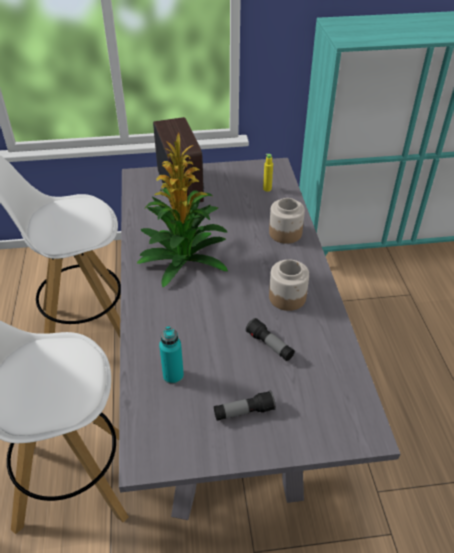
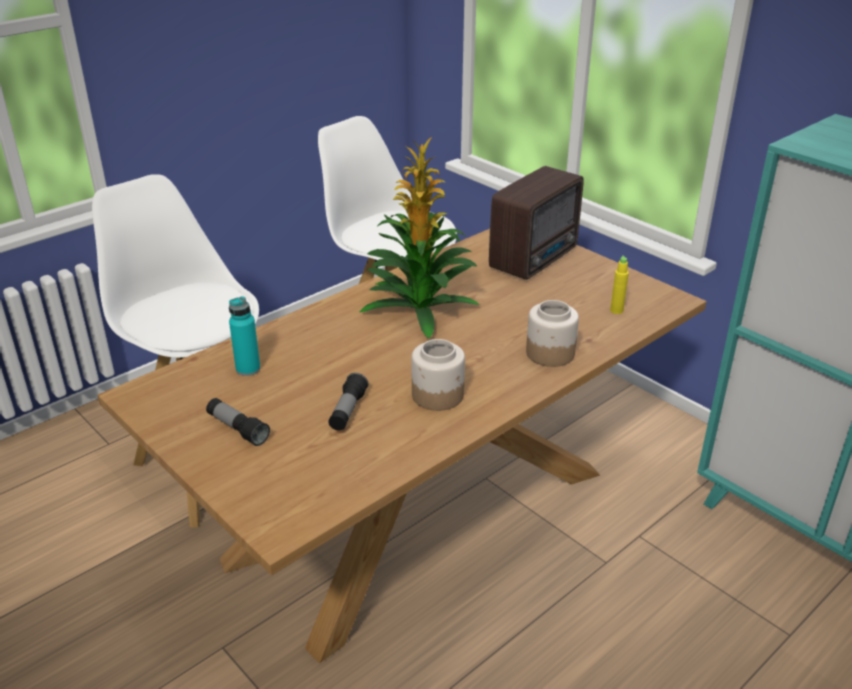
camera: 55 degrees right, 10 degrees down
(225, 382) = (424, 514): grey dining table -> brown dining table

